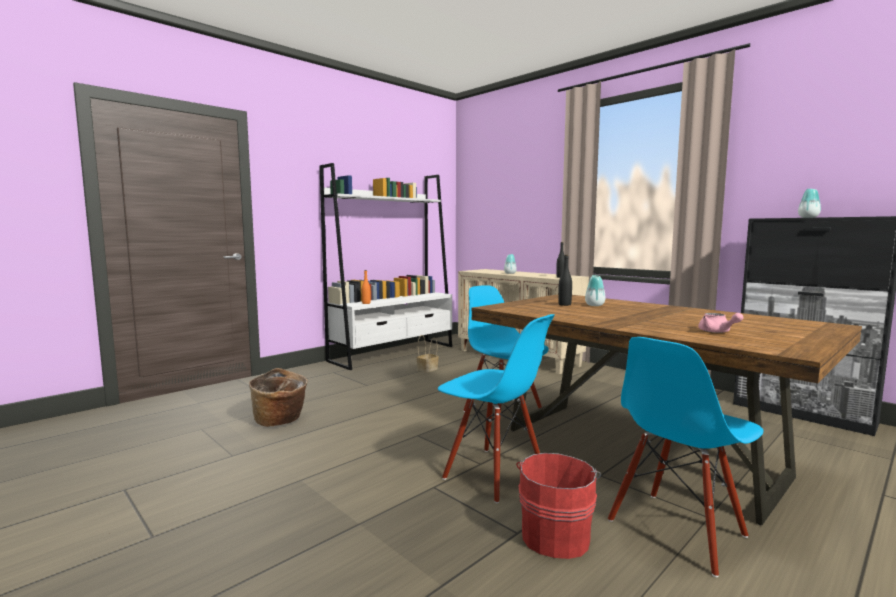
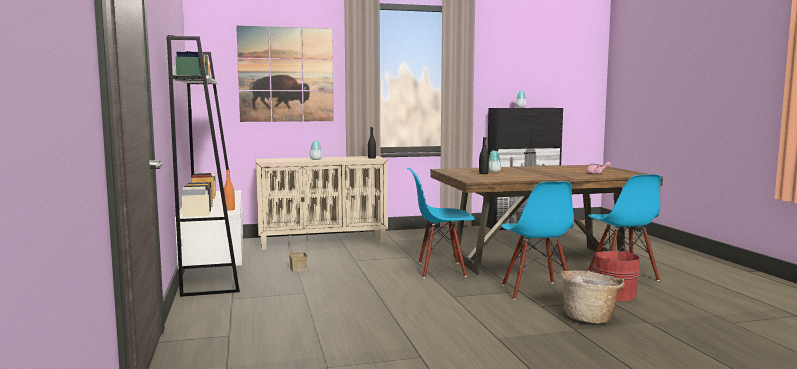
camera: 60 degrees left, 0 degrees up
(280, 421) = (356, 333): basket -> basket (590, 318)
(493, 473) = (536, 291): blue chair -> blue chair turned 105 degrees clockwise
(520, 190) = (286, 74): none -> picture

